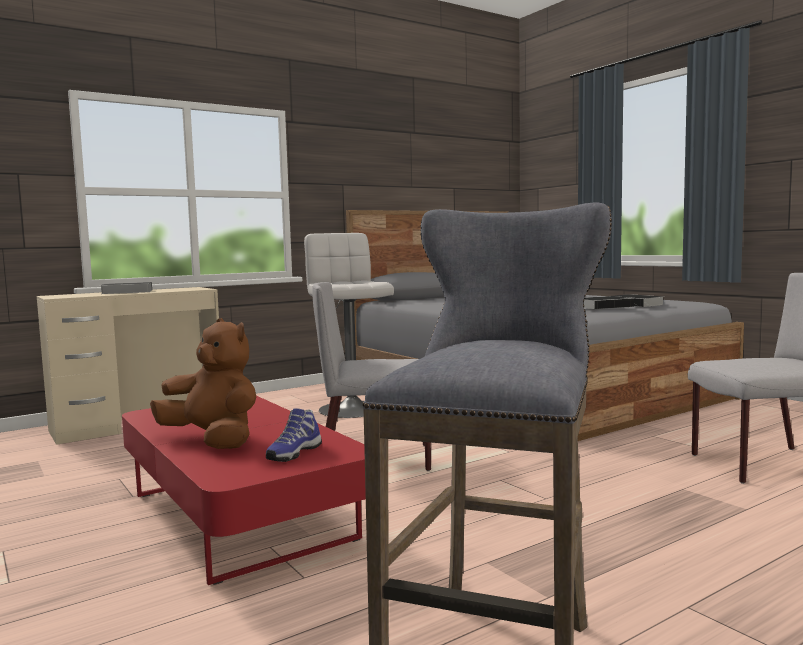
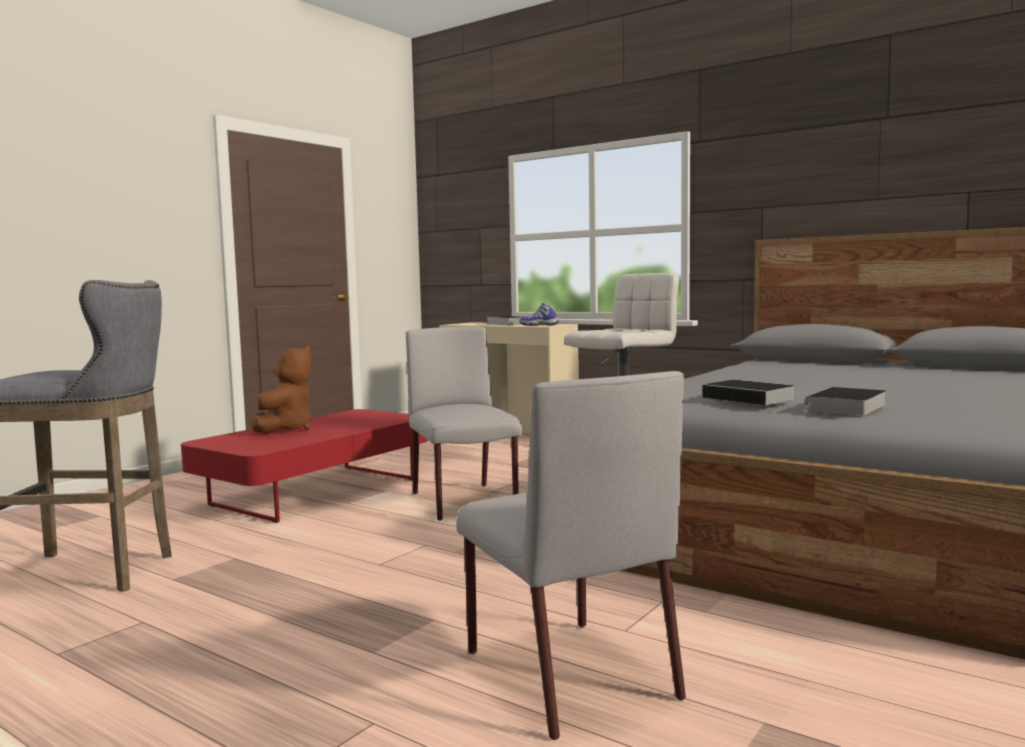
camera: 70 degrees right, 0 degrees up
(293, 453) = (253, 443): shoe -> shoe (539, 325)

